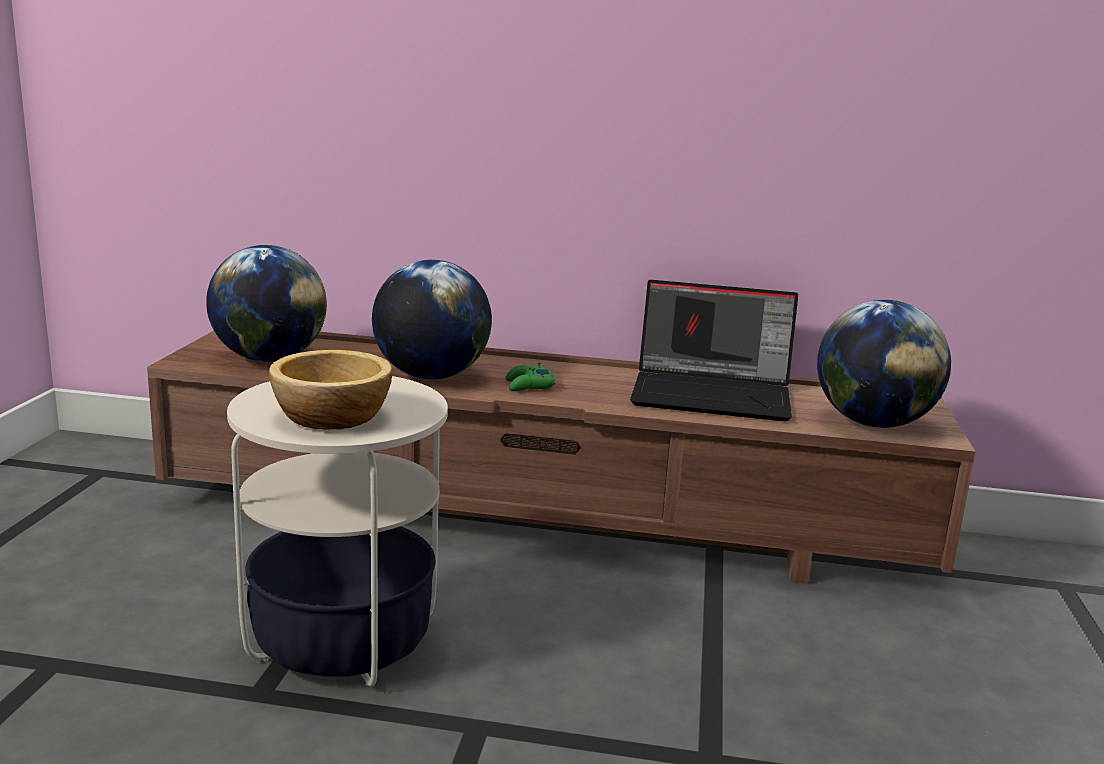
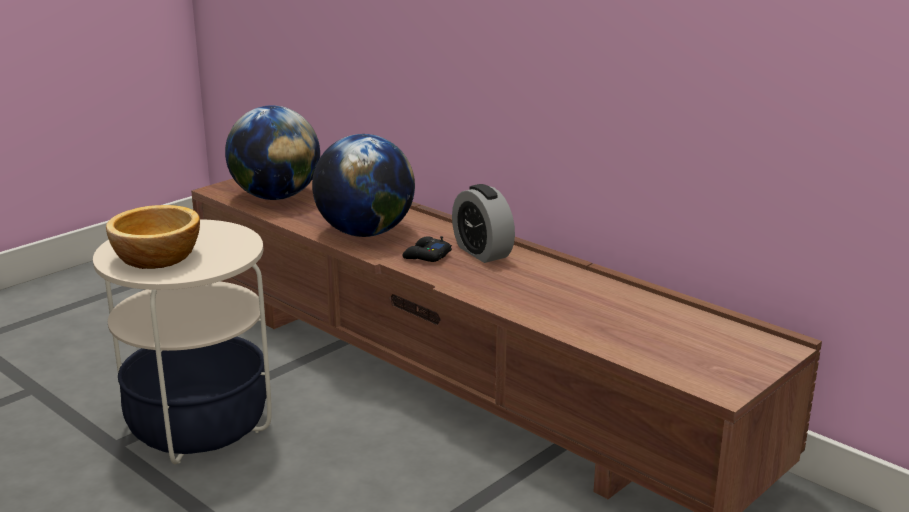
camera: 35 degrees right, 5 degrees up
(529, 386) = (426, 256): green game controller -> black game controller
(573, 374) = (482, 252): none -> alarm clock
(713, 394) = (573, 296): laptop -> none
(872, 423) = (679, 358): globe -> none

